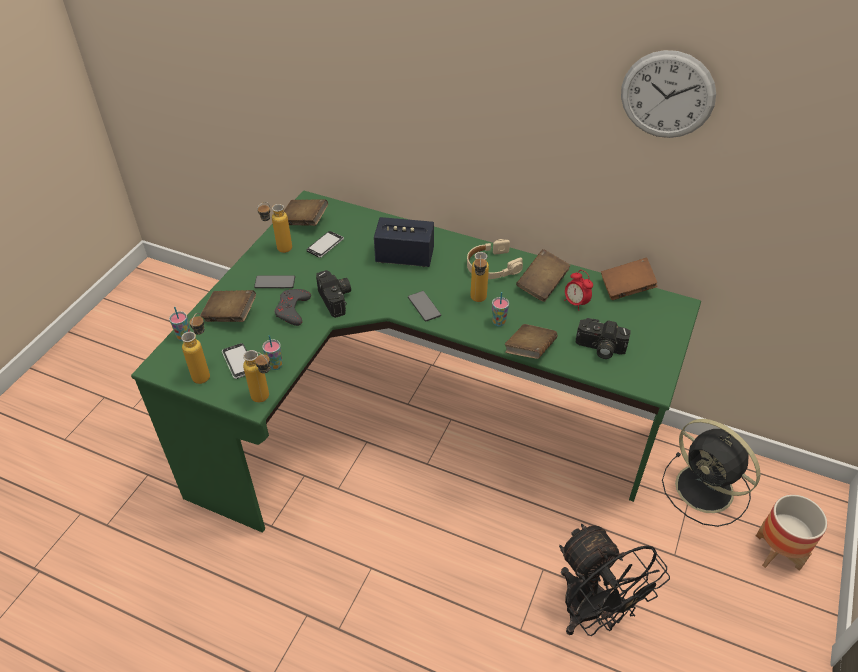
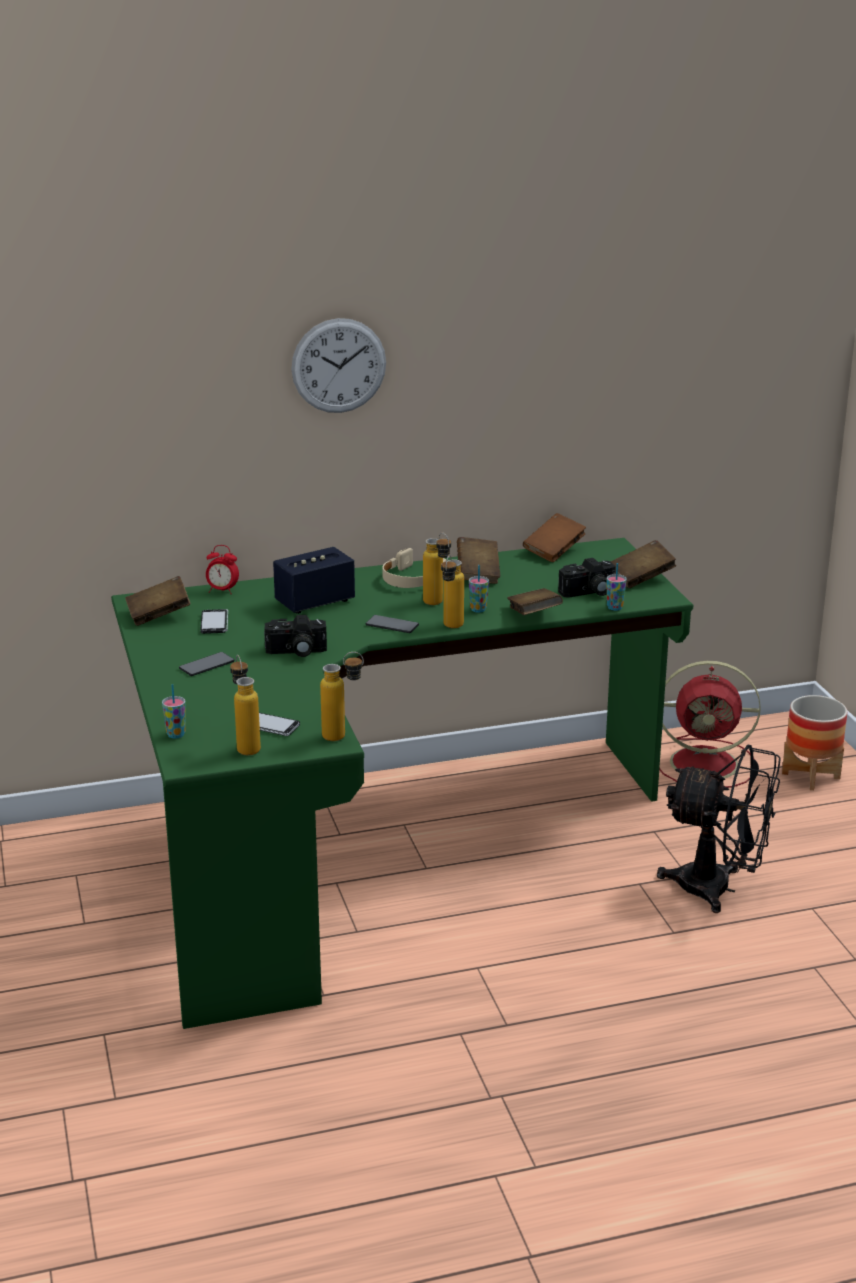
camera: 40 degrees left, 20 degrees down
(230, 315) = (200, 702): brown book -> brown book (641, 578)
(275, 365) = (312, 713): cup -> cup (614, 608)
(278, 250) = (168, 644): bottle -> bottle (451, 628)
(292, 310) = (262, 675): grey game controller -> none
(337, 299) = (296, 652): camera -> camera turned 150 degrees clockwise
(575, 303) = (526, 575): alarm clock -> alarm clock (222, 591)
(667, 95) = (544, 320): wall clock -> wall clock (339, 365)
(706, 490) = (707, 764): black fan -> red fan

